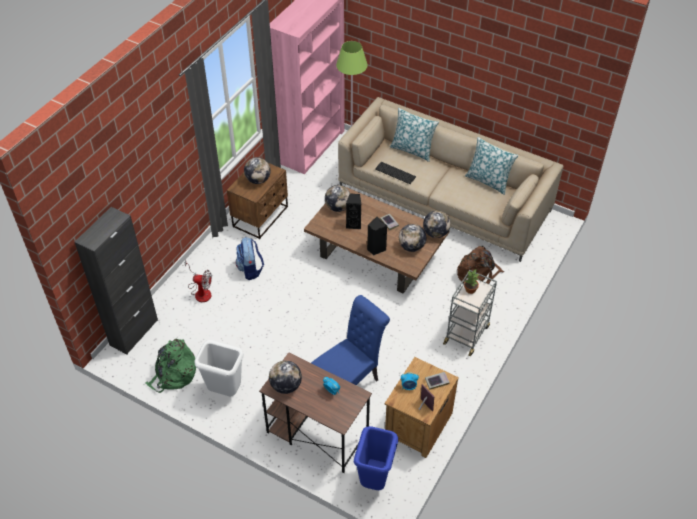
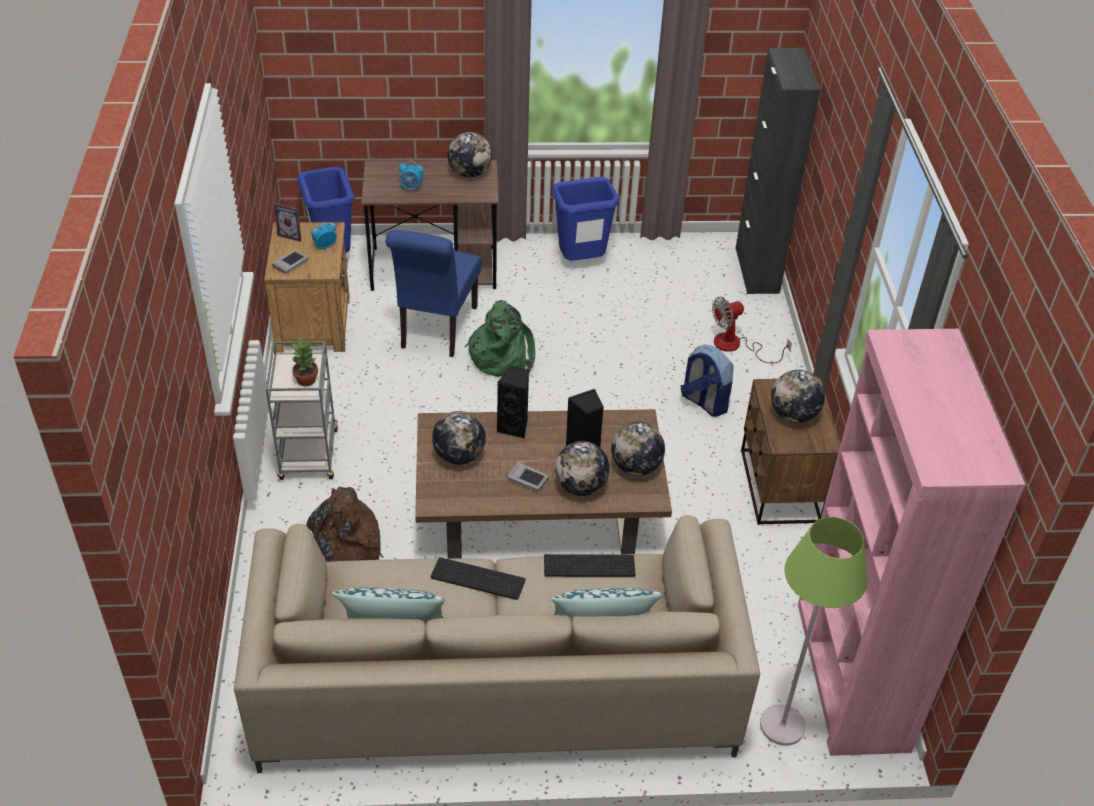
camera: 145 degrees right, 5 degrees down
(174, 374) = (658, 253): green backpack -> green backpack (502, 355)
(225, 391) = (580, 262): white trash can -> blue trash can
(435, 233) = (434, 497): globe -> globe (581, 487)
(443, 187) = (476, 579): none -> keyboard

